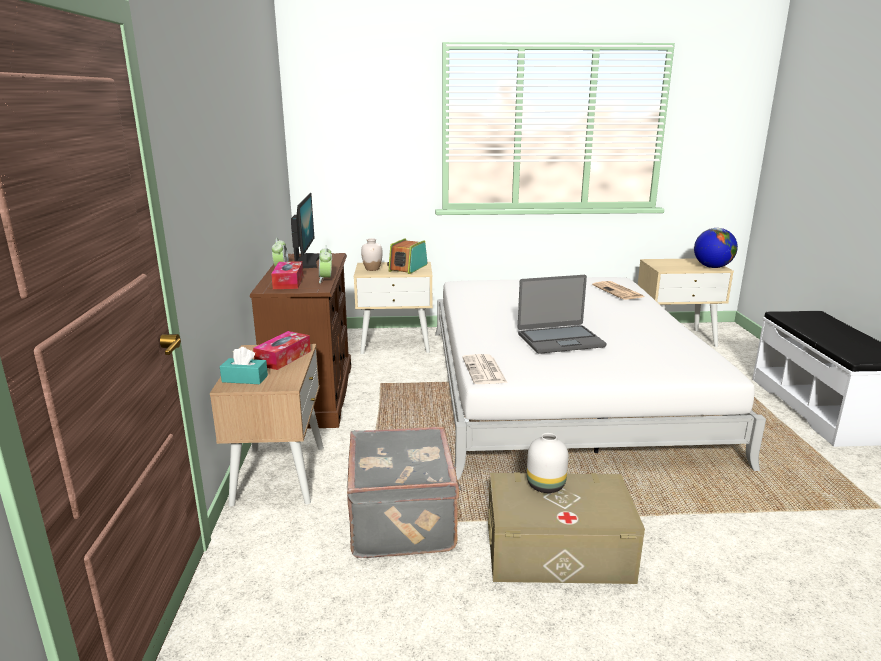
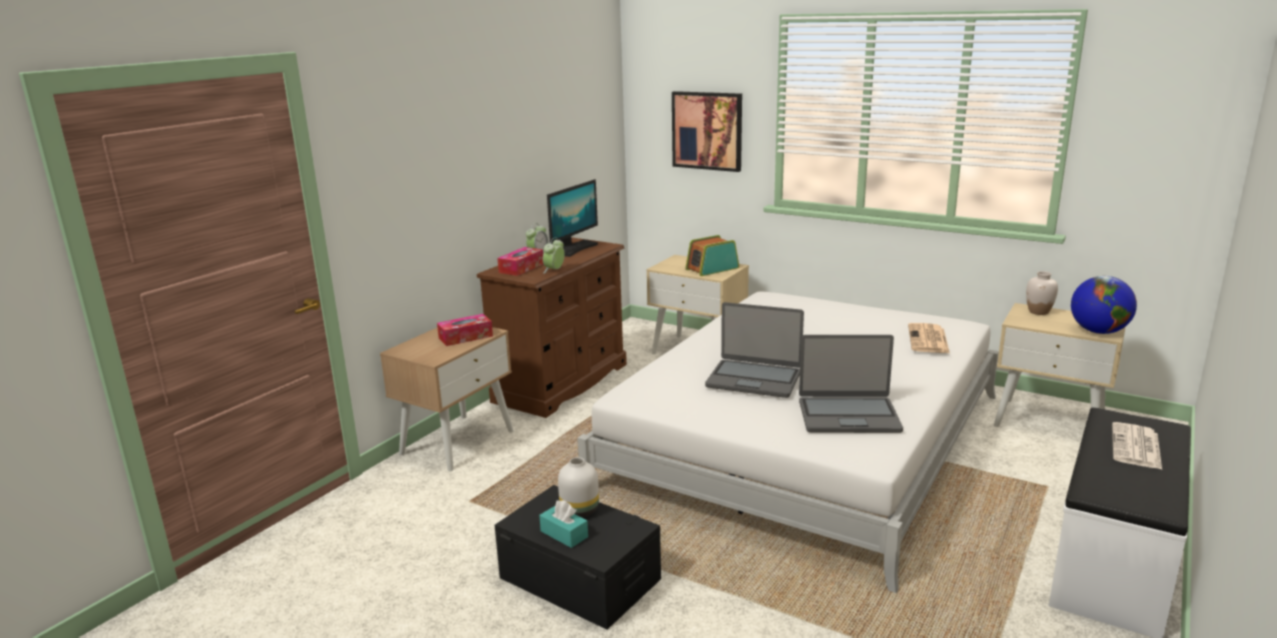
camera: 35 degrees right, 0 degrees up
(245, 379) = (415, 348): turquoise tissue box -> turquoise tissue box (564, 534)
(372, 269) = (675, 264): white vase -> white vase (1039, 312)
(376, 148) = (707, 130): none -> picture
(404, 520) = (498, 508): grey suitcase -> none
(484, 370) = (631, 391): newspaper -> newspaper (1136, 447)
(557, 551) = (579, 578): beige storage box -> black storage box
(659, 349) = (848, 416): none -> laptop

